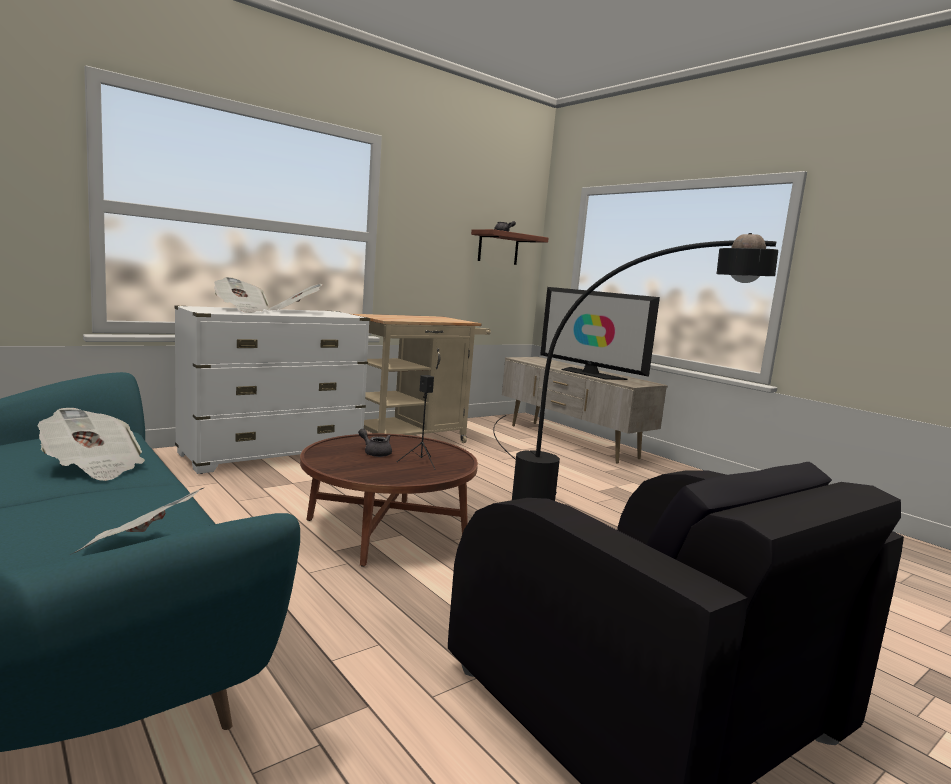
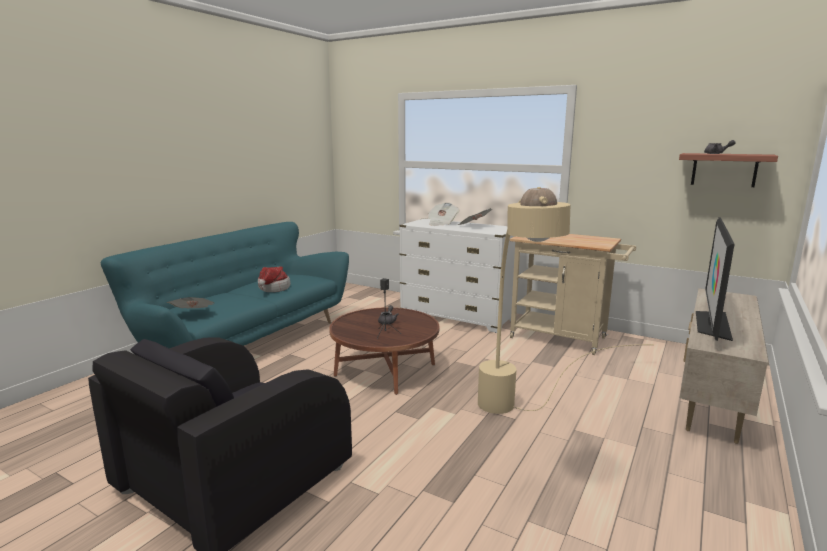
camera: 70 degrees right, 5 degrees up
(93, 467) = (272, 288): newspaper -> hat
(589, 505) = (525, 429): black floor lamp -> beige floor lamp

